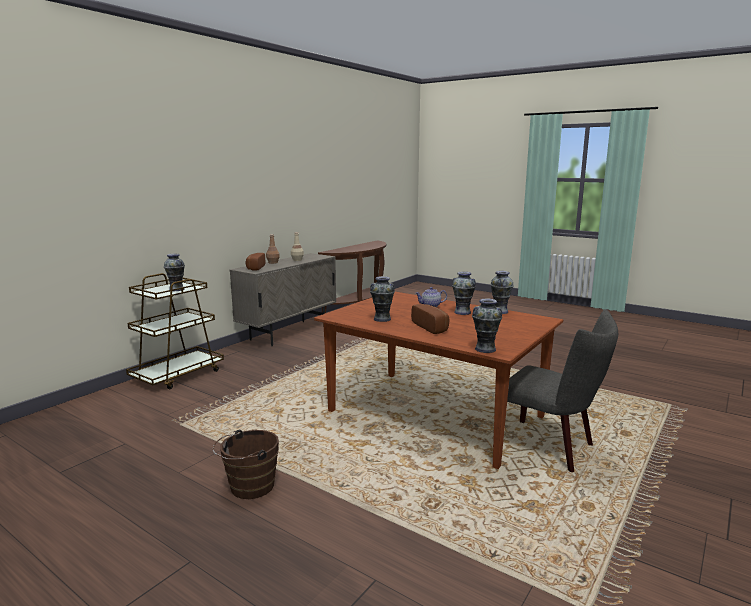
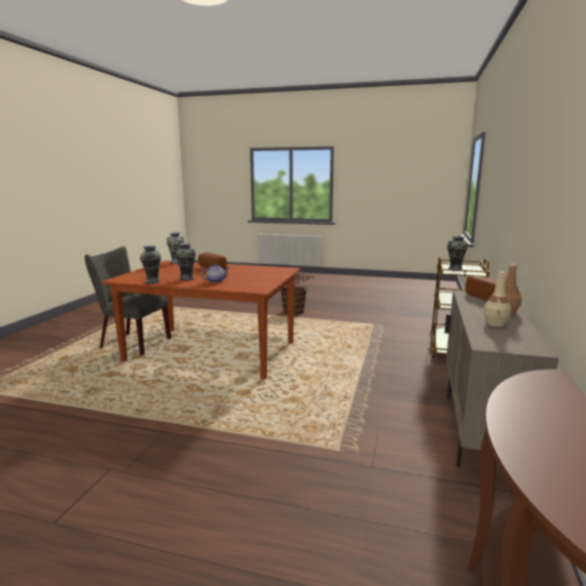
camera: 160 degrees right, 0 degrees up
(382, 319) = (249, 270): vase -> none

